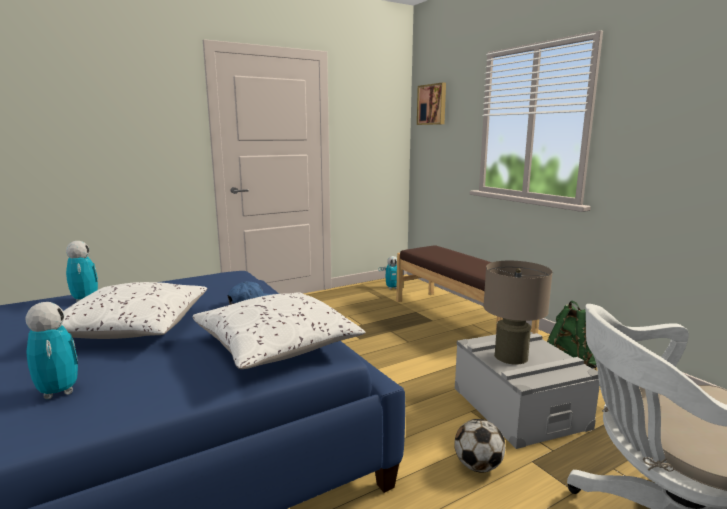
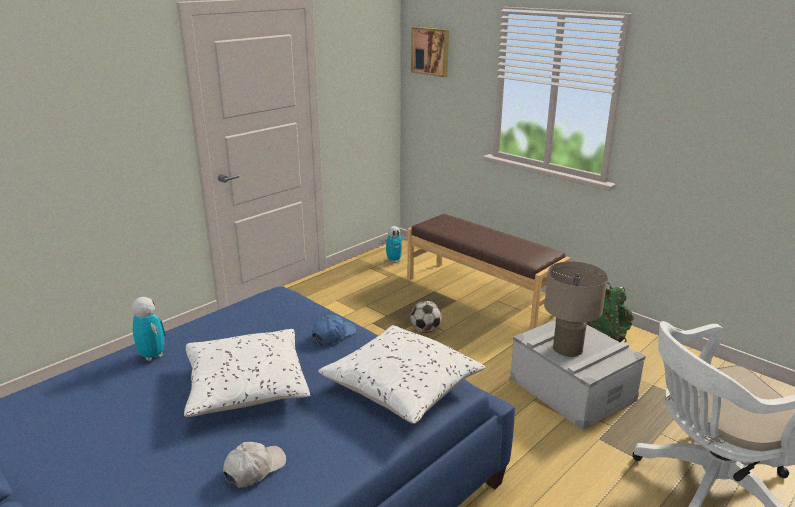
camera: 15 degrees left, 10 degrees up
(58, 392) = (254, 469): toy robot -> white cap
(478, 466) = (559, 451): football -> football (425, 330)

